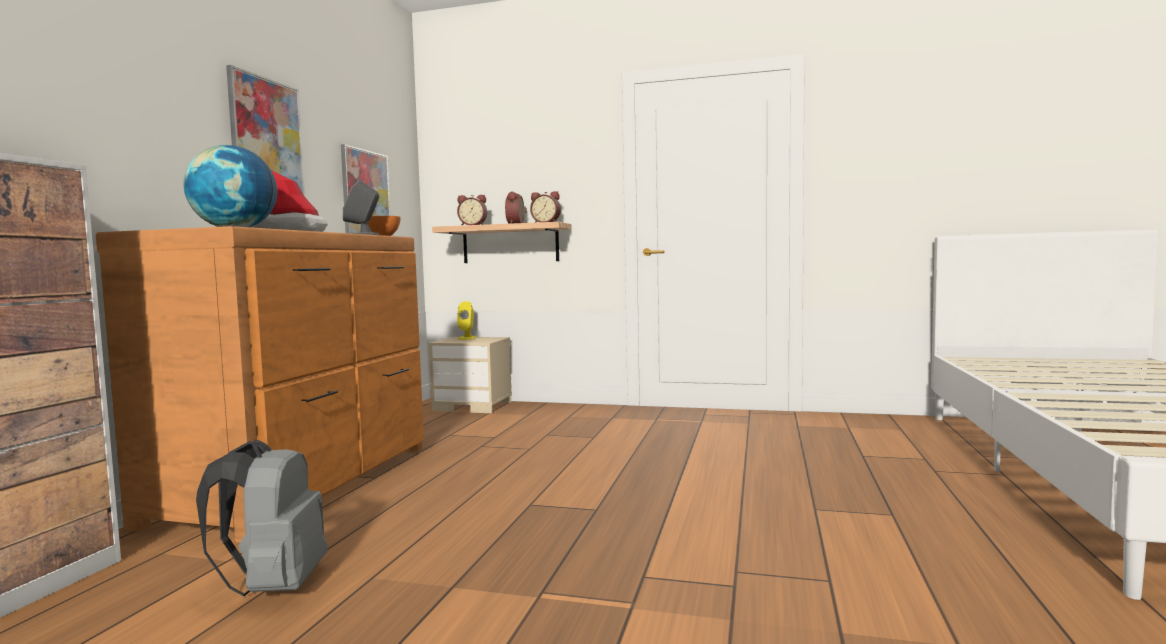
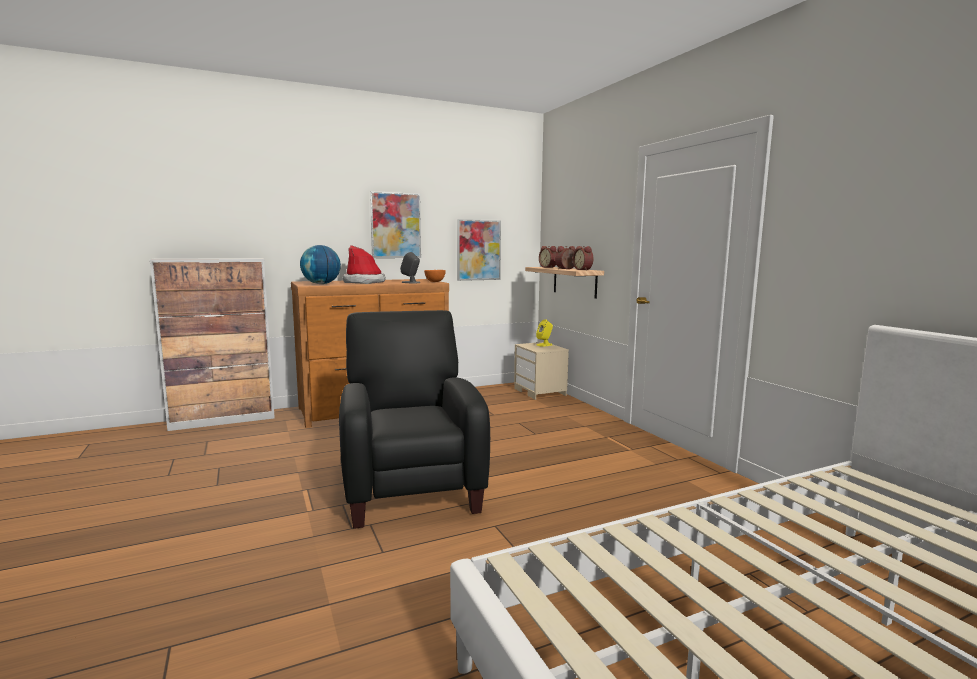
camera: 50 degrees right, 5 degrees up
(274, 586) = (273, 445): grey backpack -> none
(640, 522) = (410, 485): none -> black armchair

